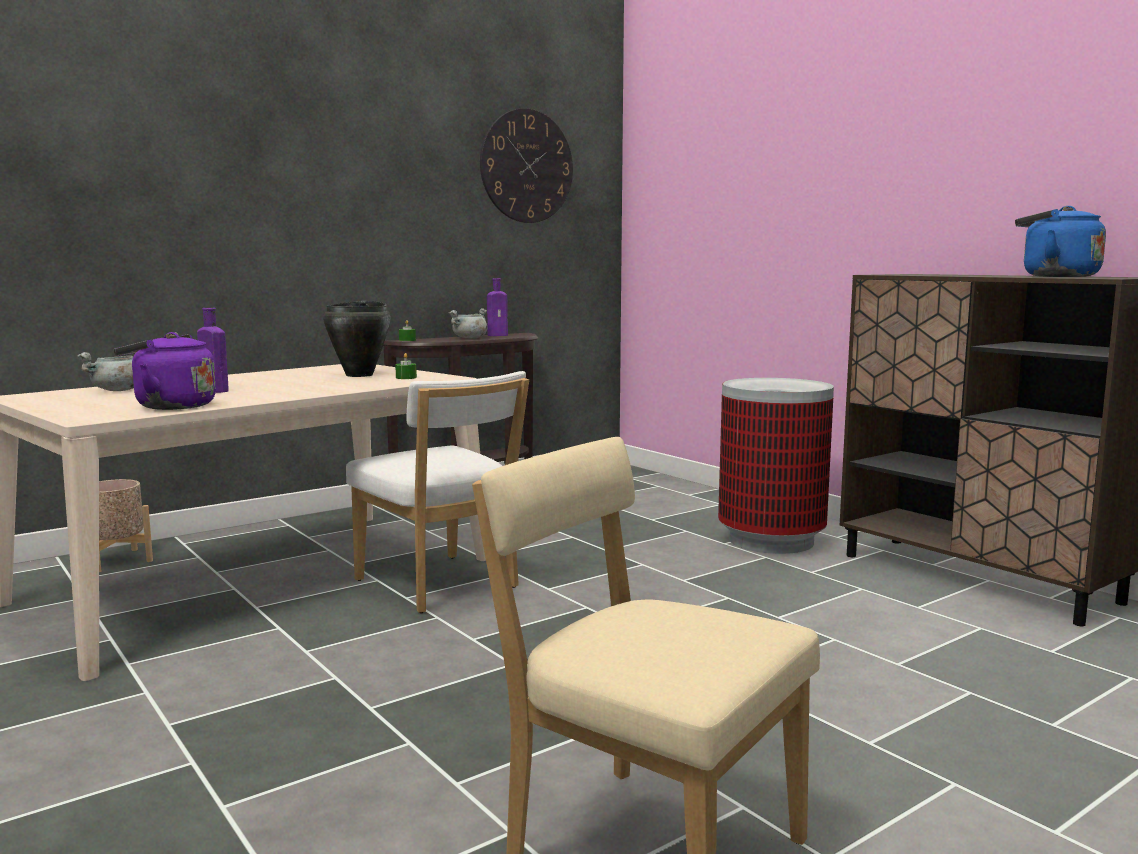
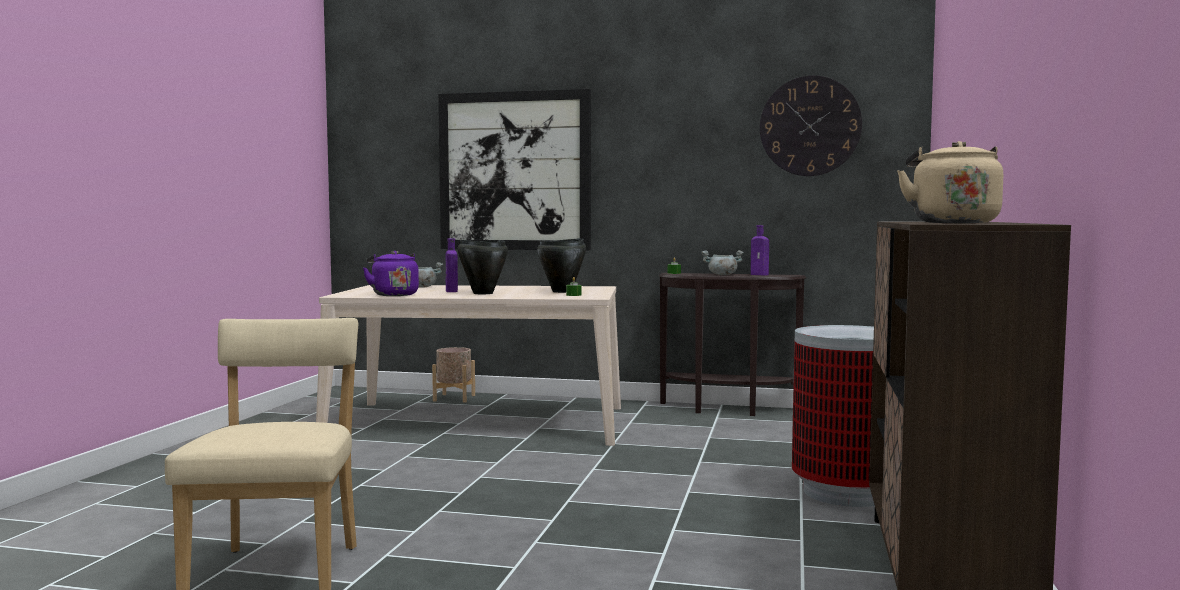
camera: 50 degrees right, 5 degrees down
(167, 201) = (514, 171): none -> picture
(281, 388) = (482, 293): none -> black cooking pot
(441, 586) = (545, 450): white chair -> none
(1054, 276) = (952, 222): blue kettle -> beige kettle

